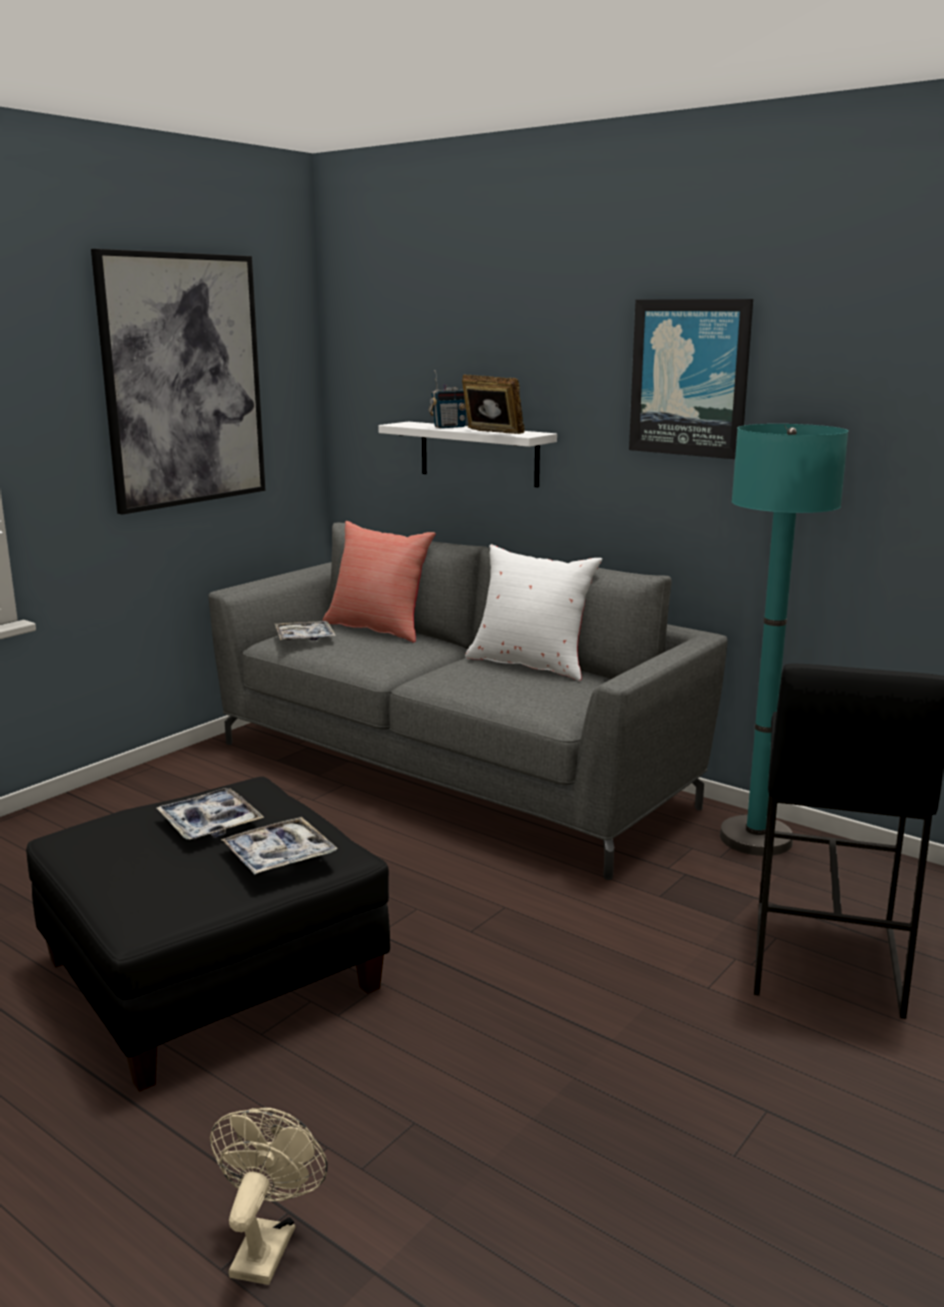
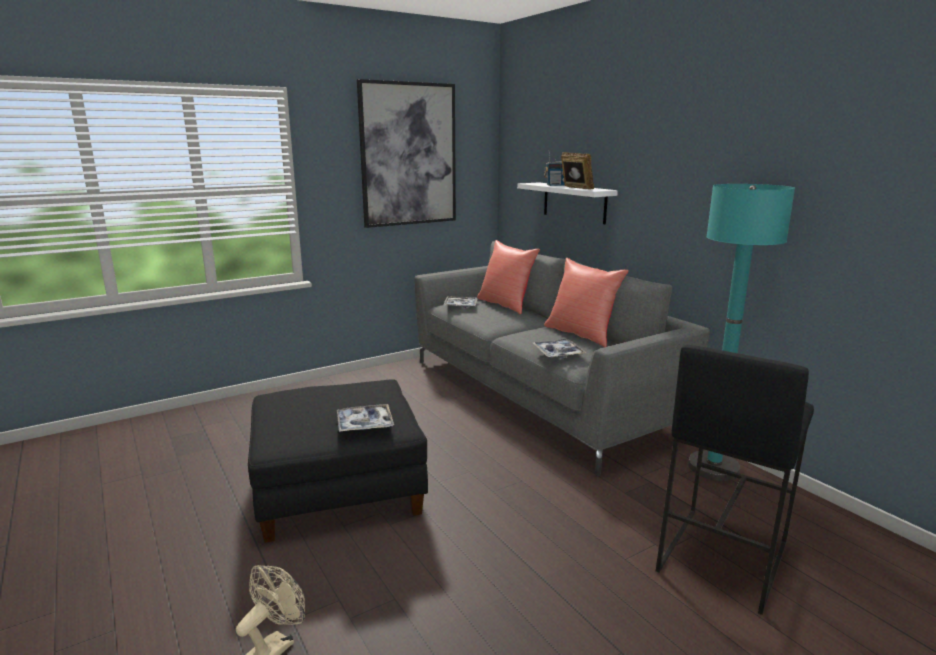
camera: 20 degrees right, 0 degrees up
(210, 823) = (342, 400): tray -> tray (558, 353)
(530, 664) = (581, 334): white pillow -> red pillow
(689, 378) = (698, 153): picture -> none

